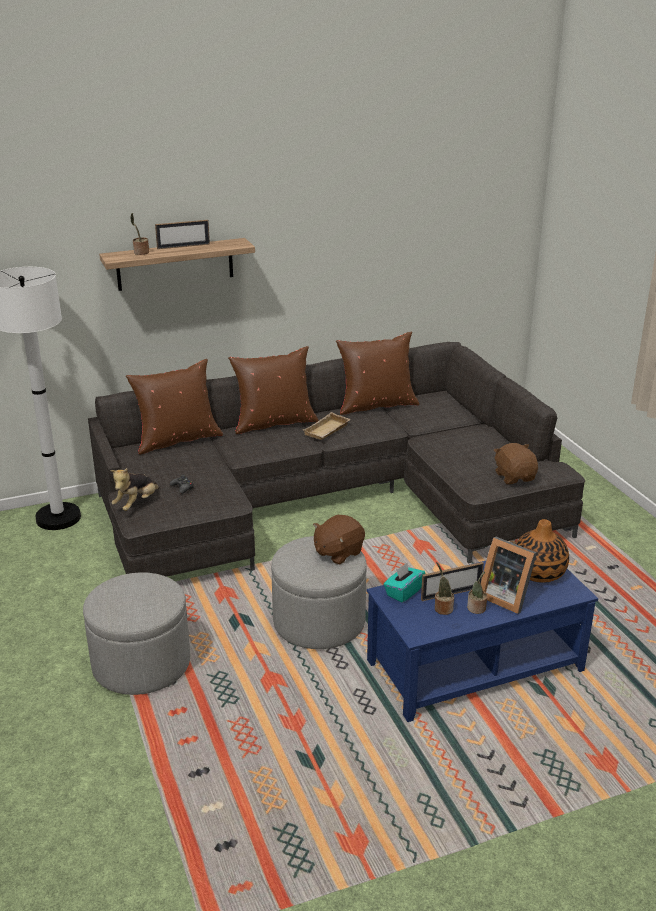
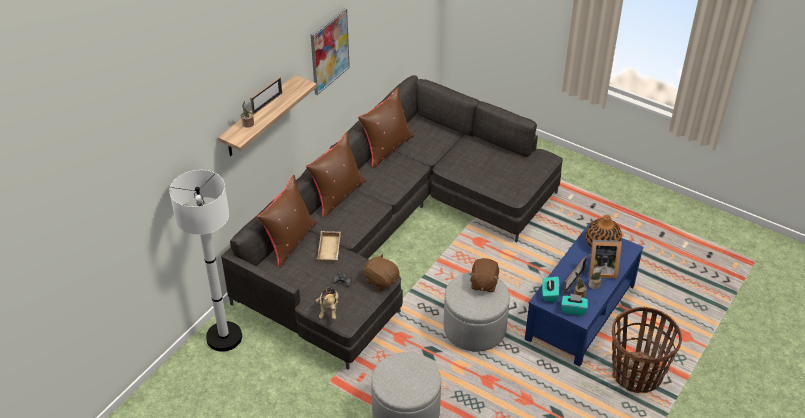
camera: 35 degrees left, 15 degrees up
(311, 237) = (329, 51): none -> picture
(327, 431) = (380, 187): beige tray -> beige tray (330, 249)
(416, 620) = (573, 309): none -> turquoise tissue box
(480, 771) = (636, 374): none -> basket
(515, 477) = (527, 175): brown plush toy -> brown plush toy (381, 280)

